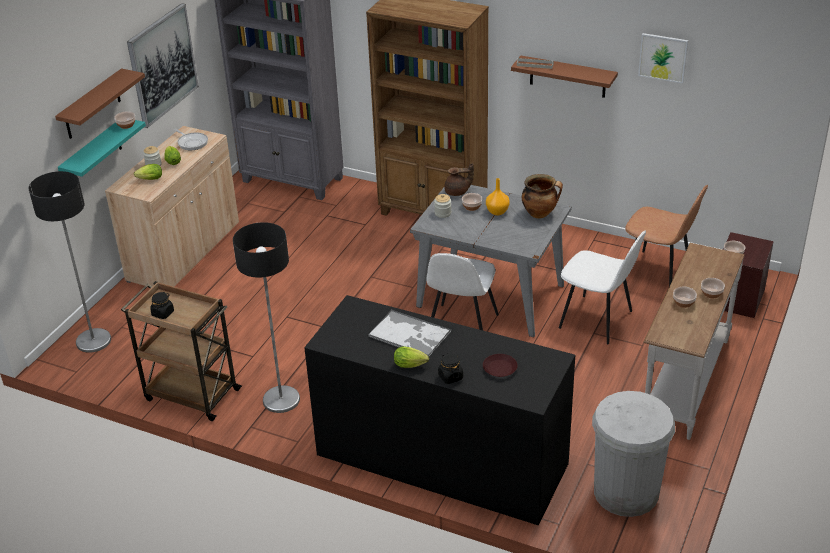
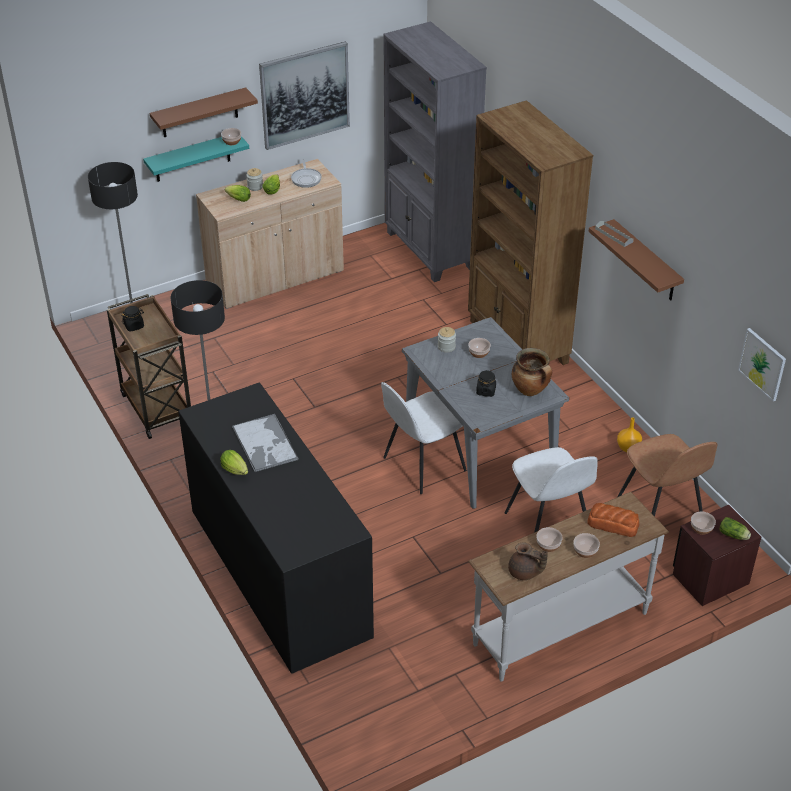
camera: 35 degrees right, 5 degrees up
(450, 377) = (252, 498): black jar -> black jar (486, 391)
(457, 192) = (483, 332): brown teapot -> brown teapot (524, 572)
(497, 211) = (495, 369): orange vase -> orange vase (628, 448)
(500, 368) = (298, 513): brown plate -> none
(626, 492) = (392, 692): white trash can -> none
(663, 57) = (721, 284): picture -> picture (762, 364)
(706, 267) = (612, 524): none -> bread
(757, 249) = (734, 535): none -> lettuce

